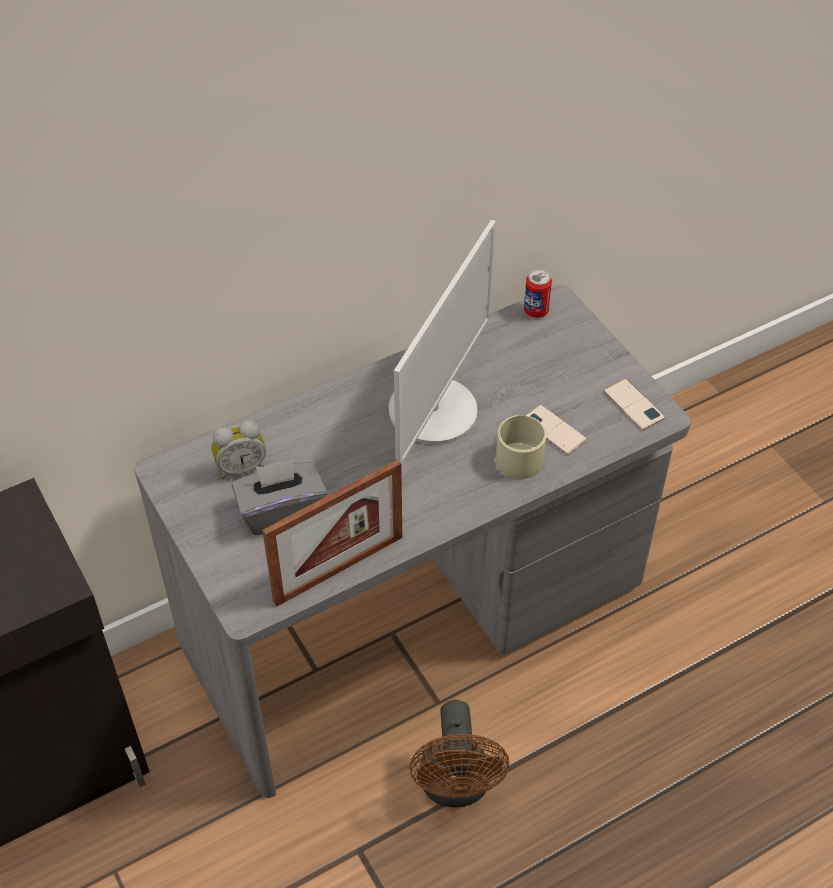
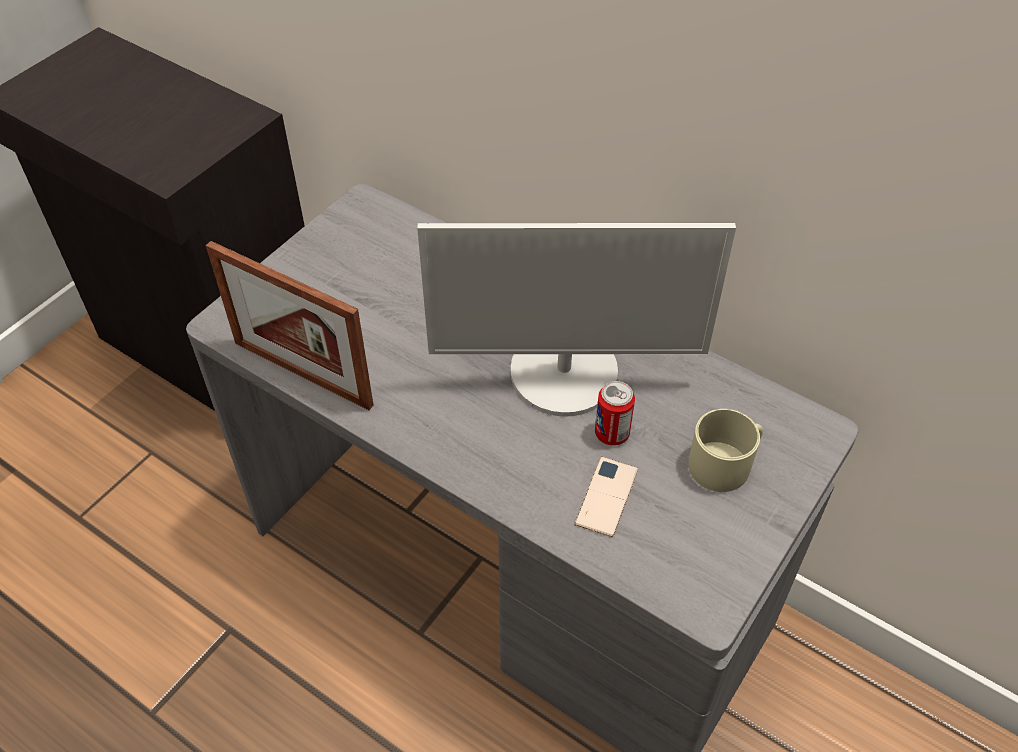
camera: 65 degrees right, 0 degrees up
(241, 467) = (397, 252): alarm clock -> none
(281, 511) = (356, 302): grey tissue box -> none
(456, 788) = (328, 690): brown fan -> none
(518, 455) = (546, 475): beige mug -> beige mug (725, 463)
(536, 311) = (789, 412): can -> can (612, 434)
(633, 405) = (705, 570): phone -> none

